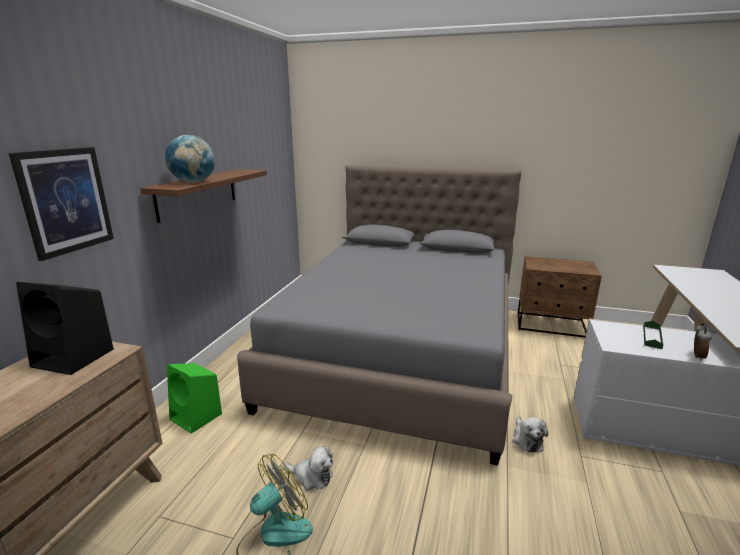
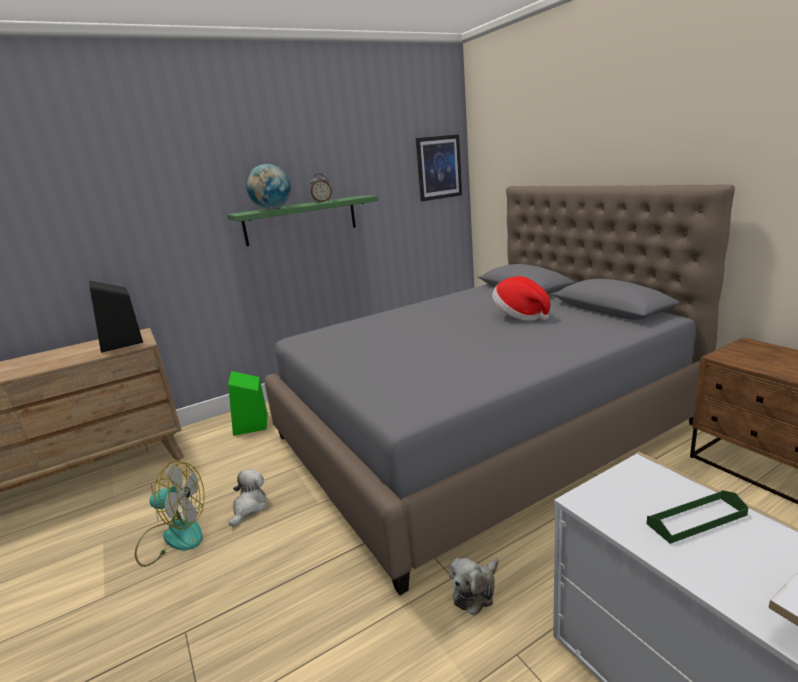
camera: 45 degrees right, 0 degrees up
(66, 201) = (150, 224): picture -> picture (439, 167)
(198, 193) = (301, 220): brown shelf -> green shelf
(311, 476) = (249, 507): plush toy -> plush toy turned 135 degrees counterclockwise
(417, 260) = (520, 316): none -> hat
(696, 356) = (721, 586): alarm clock -> alarm clock (322, 201)

